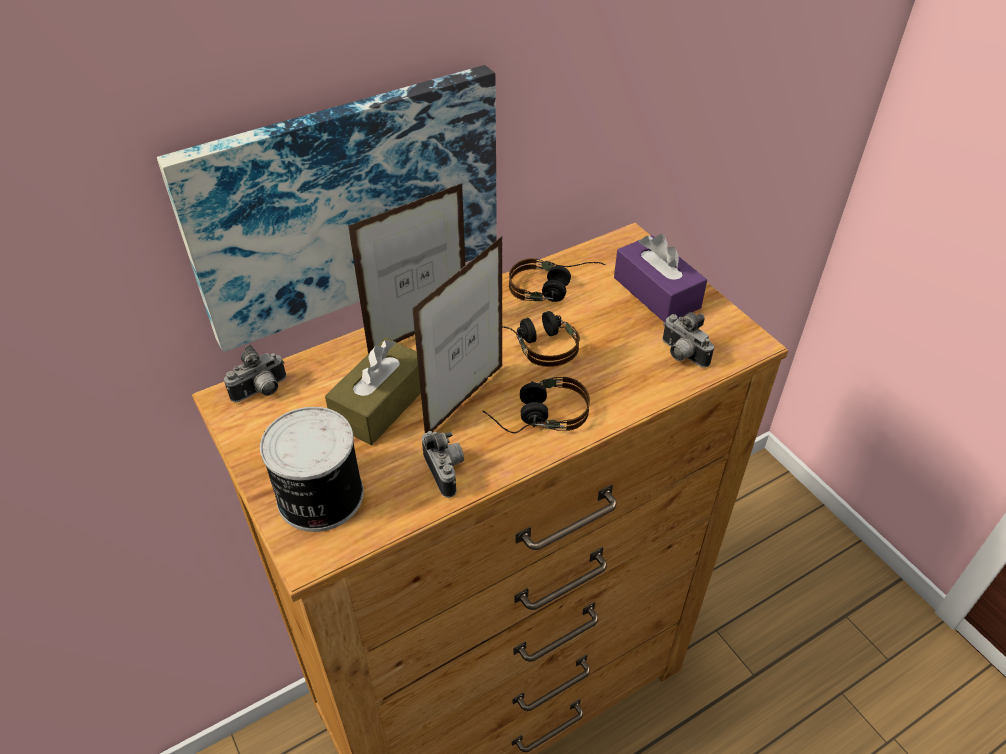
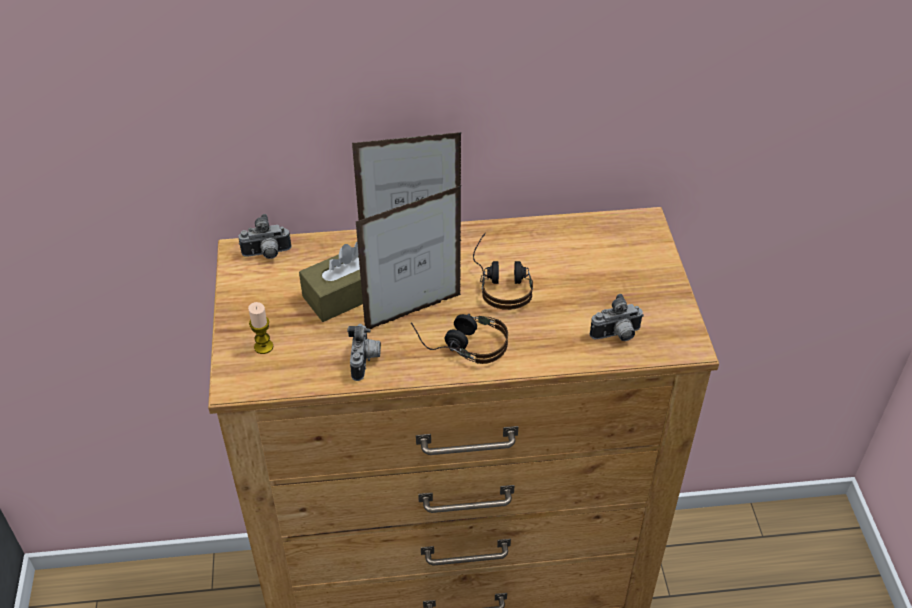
camera: 25 degrees right, 0 degrees up
(318, 497) = (263, 347): can -> candle
(346, 204) = (371, 124): picture -> none
(555, 289) = (546, 245): headphones -> none
(656, 293) = (633, 276): purple tissue box -> none
(681, 355) = (617, 336): camera -> camera turned 90 degrees counterclockwise

